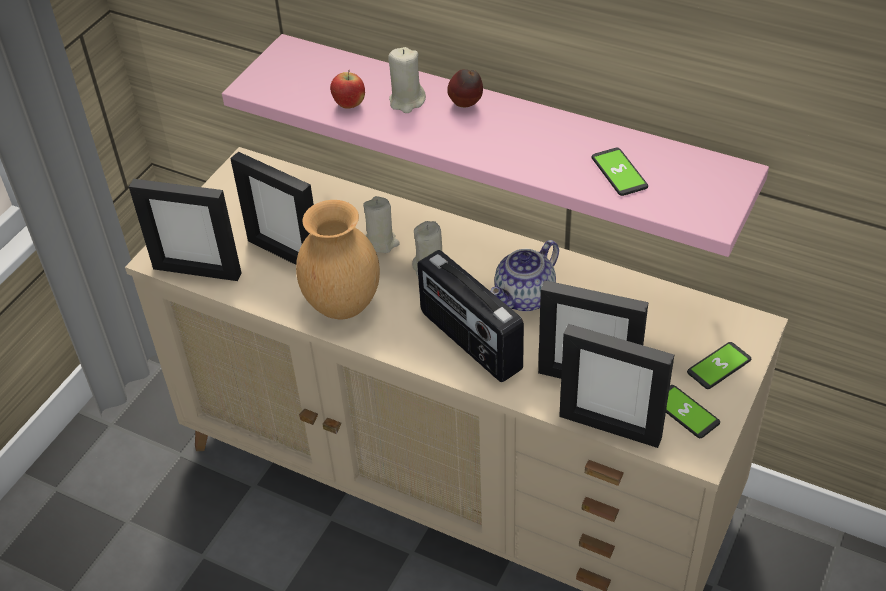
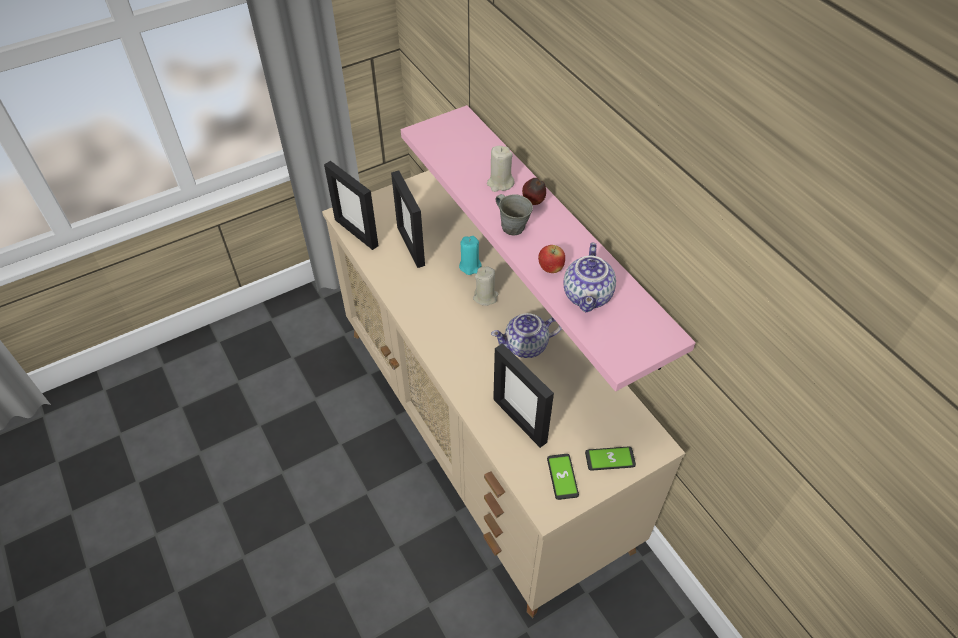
camera: 30 degrees right, 5 degrees up
(344, 305) = (417, 295): brown vase -> none
(349, 105) = (464, 170): apple -> apple (550, 269)
(381, 242) = (470, 266): beige candle -> turquoise candle
(465, 140) = (512, 226): none -> grey mug
(469, 342) = (469, 357): radio -> none
(610, 425) = (509, 458): picture frame -> none
(619, 172) = (588, 296): phone -> teapot

